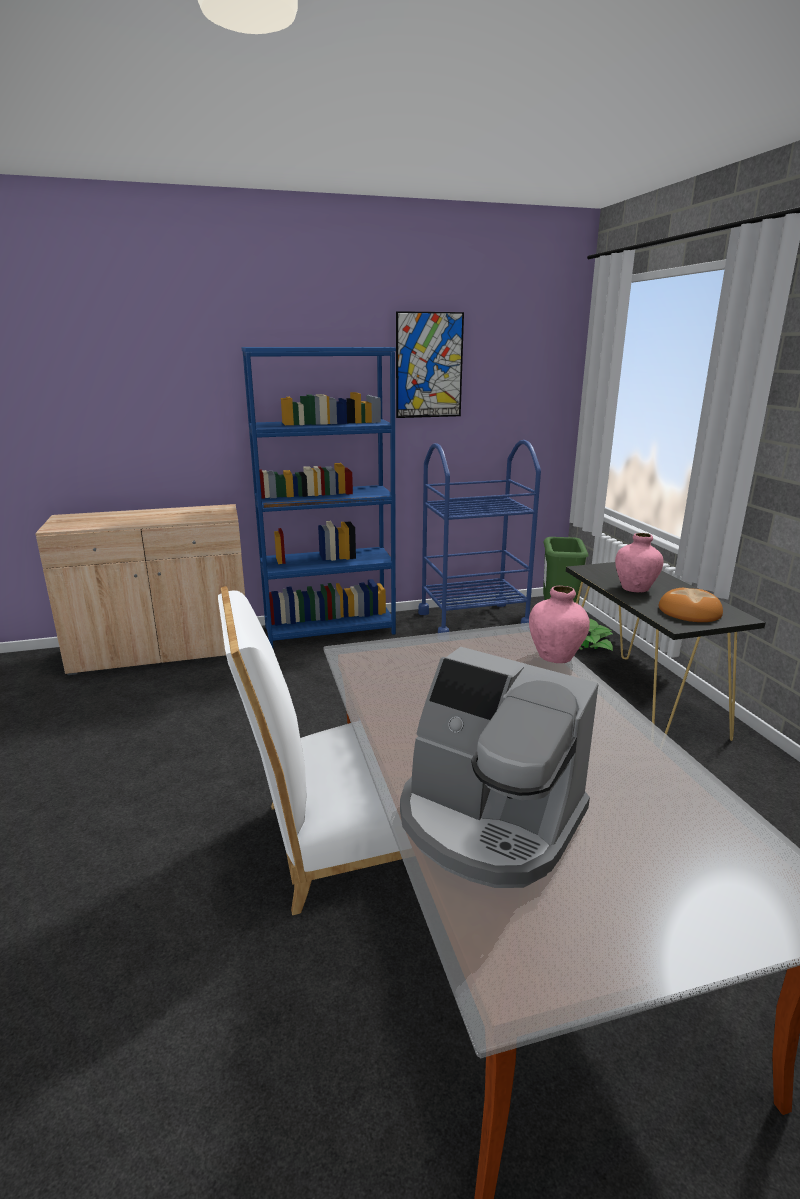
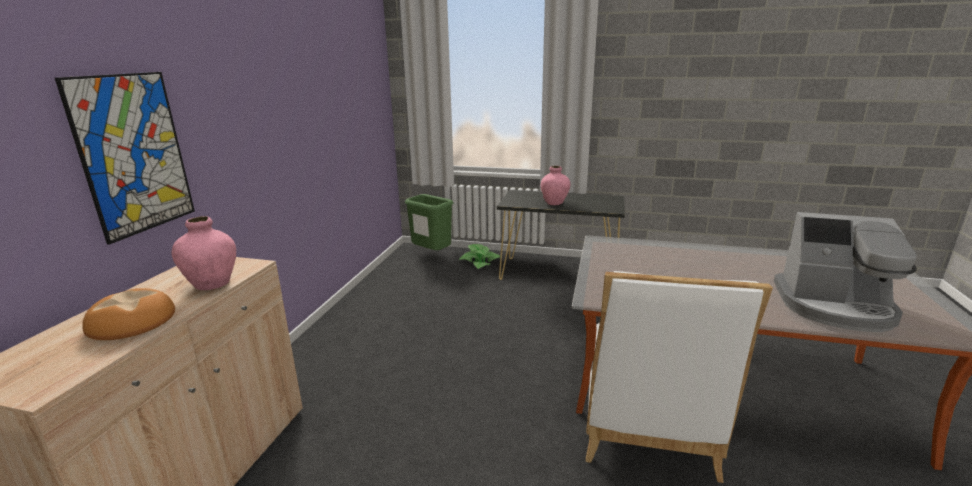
camera: 60 degrees left, 0 degrees up
(330, 630) = (319, 349): blue bookcase -> none
(429, 365) = (317, 65): picture -> picture (134, 154)
(473, 620) = (396, 283): blue cart -> none
(488, 821) = (834, 307): coffee machine -> coffee machine turned 45 degrees clockwise
(555, 657) = (643, 243): pink vase -> pink vase (212, 284)
(688, 611) = (598, 203): bread -> bread (131, 321)

